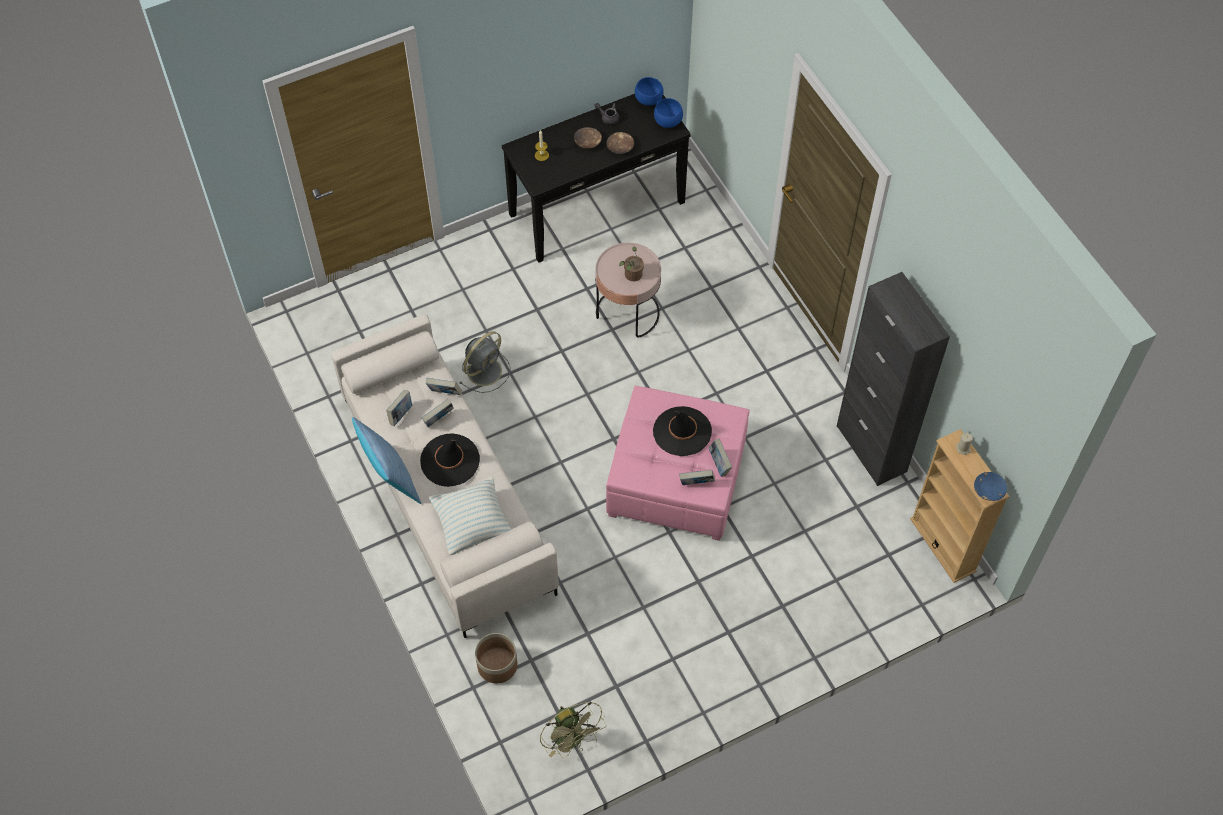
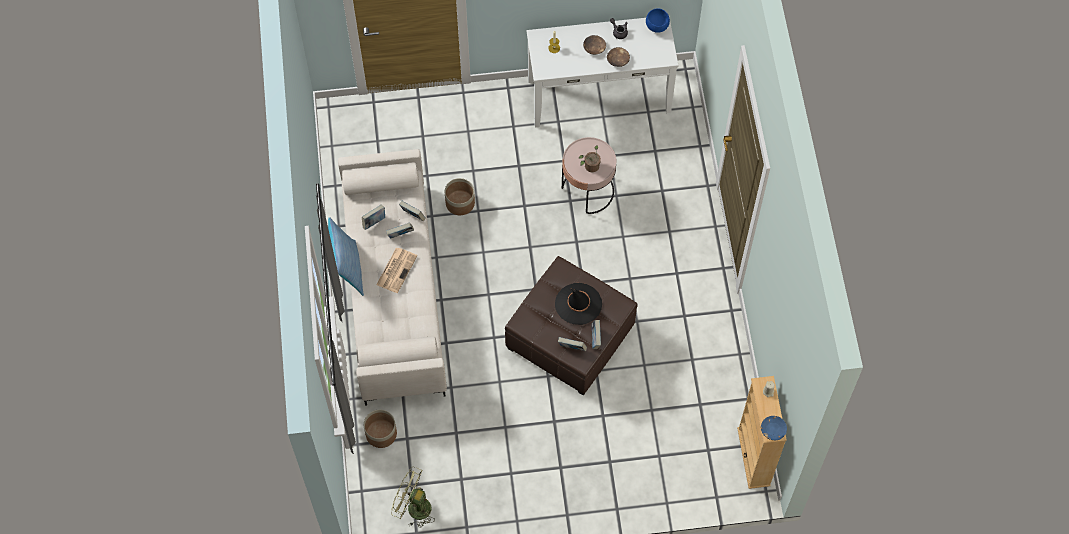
camera: 20 degrees right, 5 degrees up
(450, 460) = (396, 269): black hat -> newspaper
(472, 524) = (394, 324): pillow -> none
(485, 370) = (460, 203): grey fan -> planter
(572, 740) = (414, 507): green fan -> green fan turned 120 degrees clockwise
(596, 207) = (599, 95): black console table -> white console table
(667, 122) = (663, 50): blue bowl -> none
(675, 480) = (569, 337): pink ottoman -> brown ottoman
(871, 448) = (731, 362): black cabinet -> none

